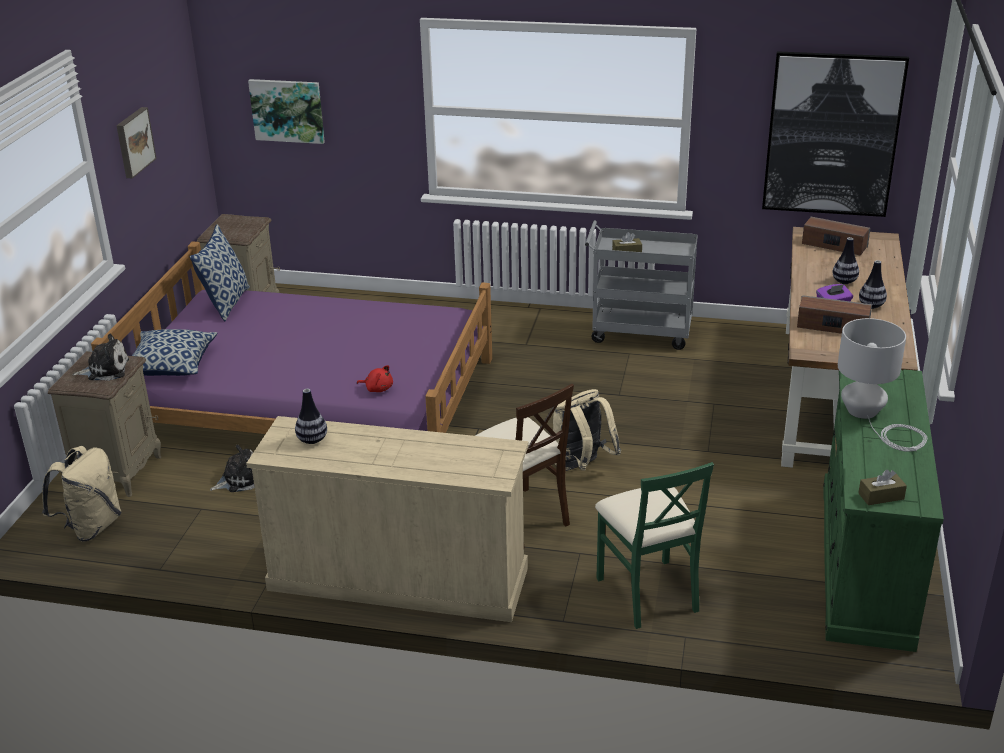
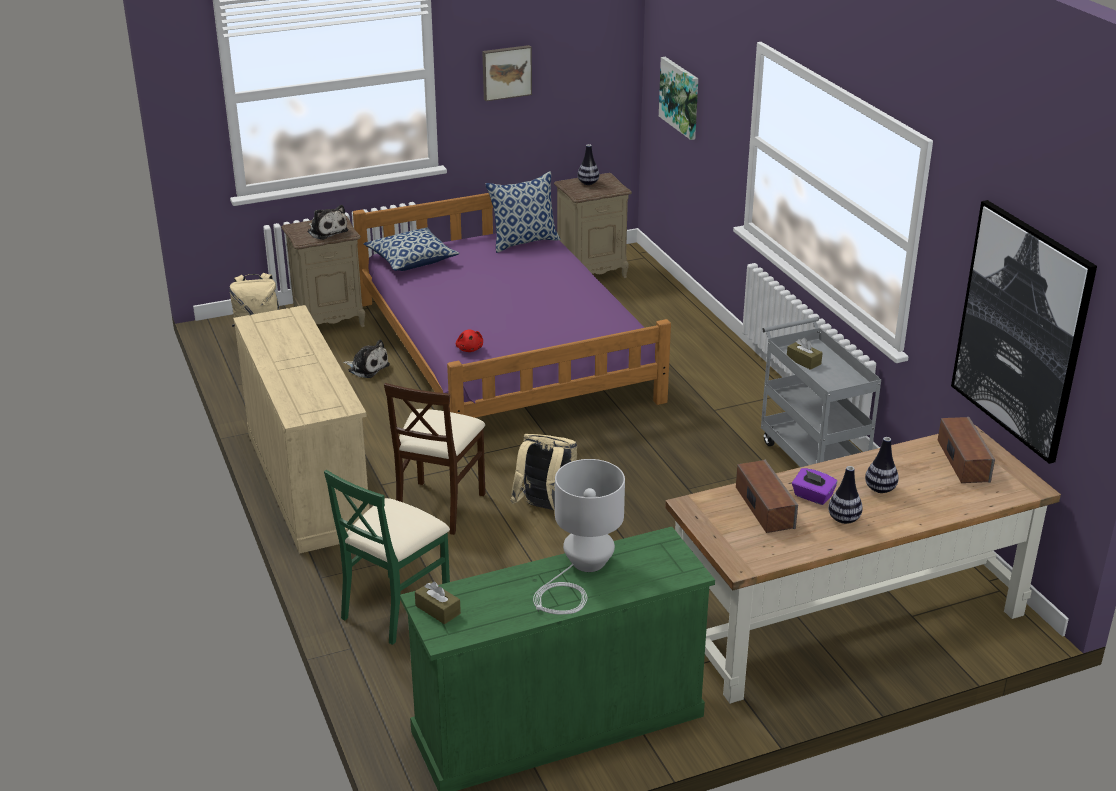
camera: 55 degrees right, 0 degrees up
(312, 440) = (284, 329): vase -> vase (588, 183)

